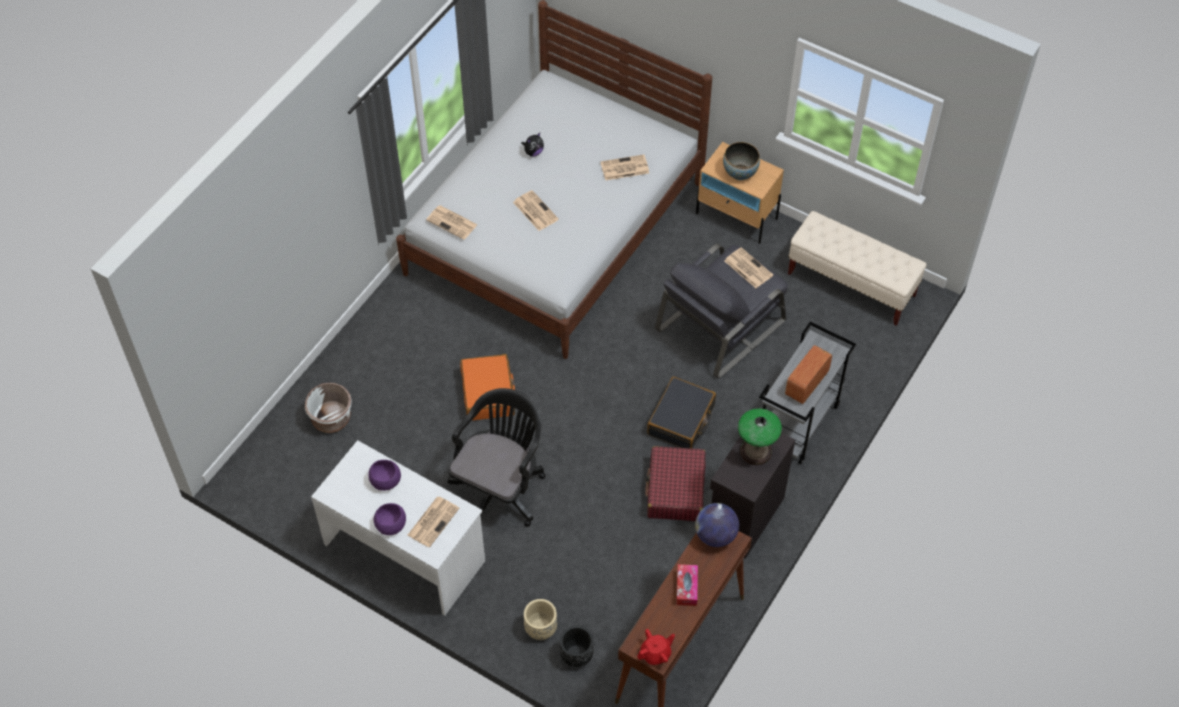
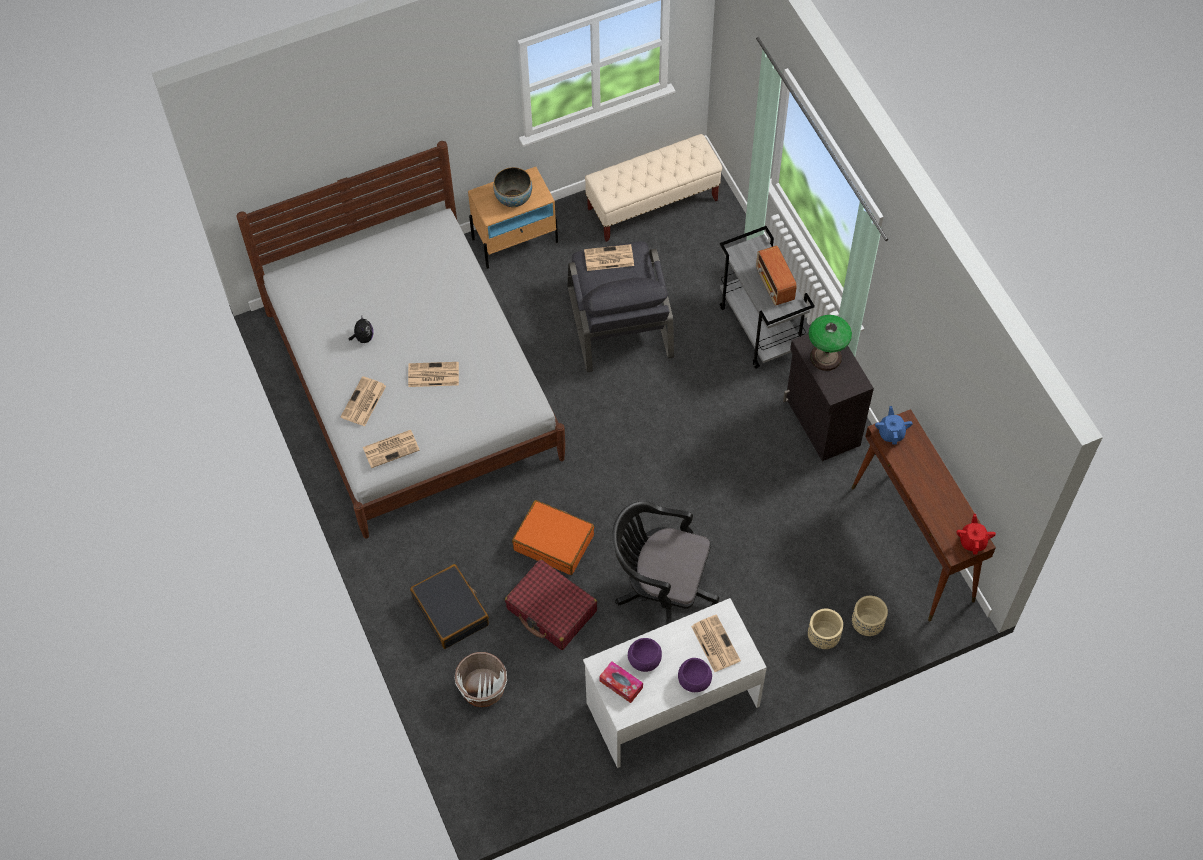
camera: 55 degrees left, 5 degrees up
(500, 488) = (661, 589): black office chair -> black office chair turned 45 degrees counterclockwise
(576, 655) = (867, 624): black planter -> beige planter
(624, 168) = (442, 279): newspaper -> newspaper (363, 402)
(675, 490) = (760, 456): red suitcase -> red suitcase (551, 610)
(681, 420) = (693, 409): black suitcase -> black suitcase (451, 611)
(686, 588) = (926, 483): tissue box -> tissue box (621, 684)
(715, 535) = (891, 433): globe -> blue teapot

